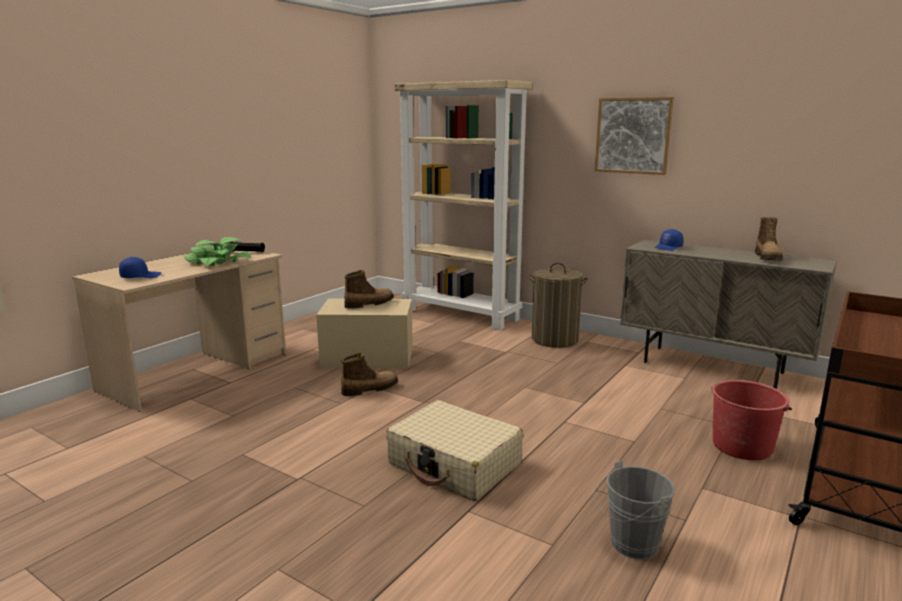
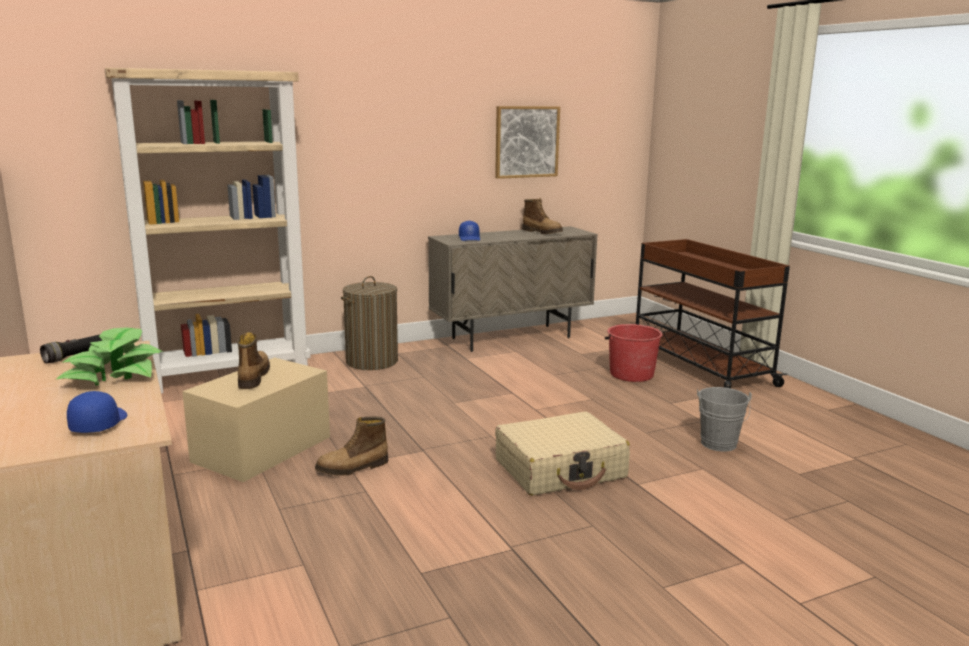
camera: 60 degrees left, 0 degrees up
(369, 389) = (353, 468): boot -> boot turned 120 degrees counterclockwise
(633, 135) = (404, 133): picture -> picture (526, 142)

